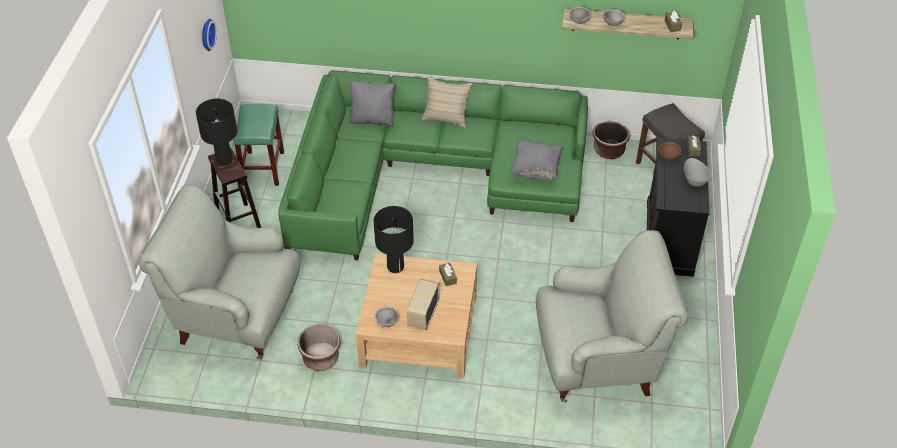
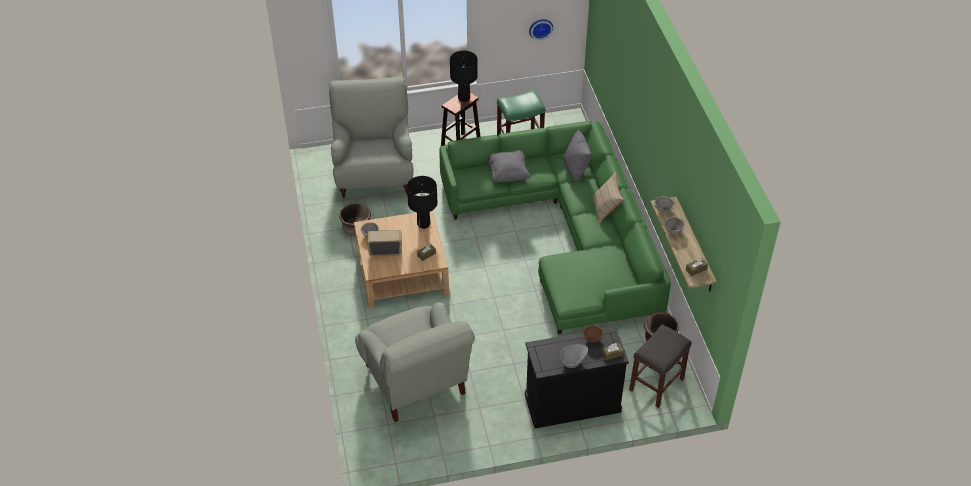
camera: 70 degrees right, 0 degrees up
(535, 170) = (572, 278): grey pillow -> grey pillow (508, 174)

